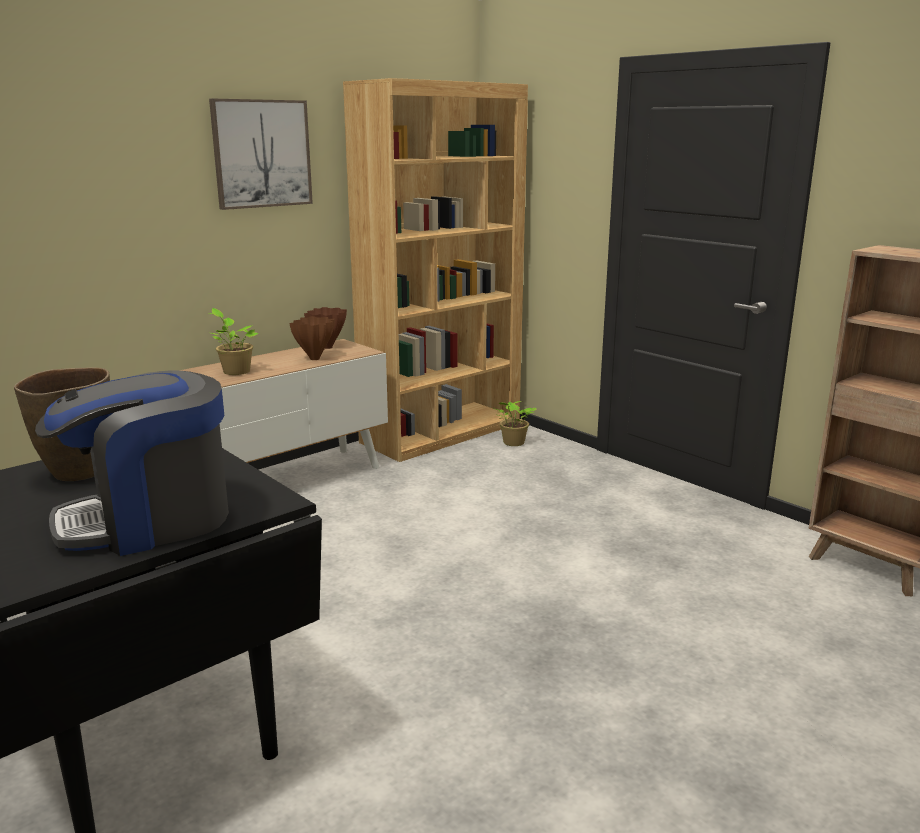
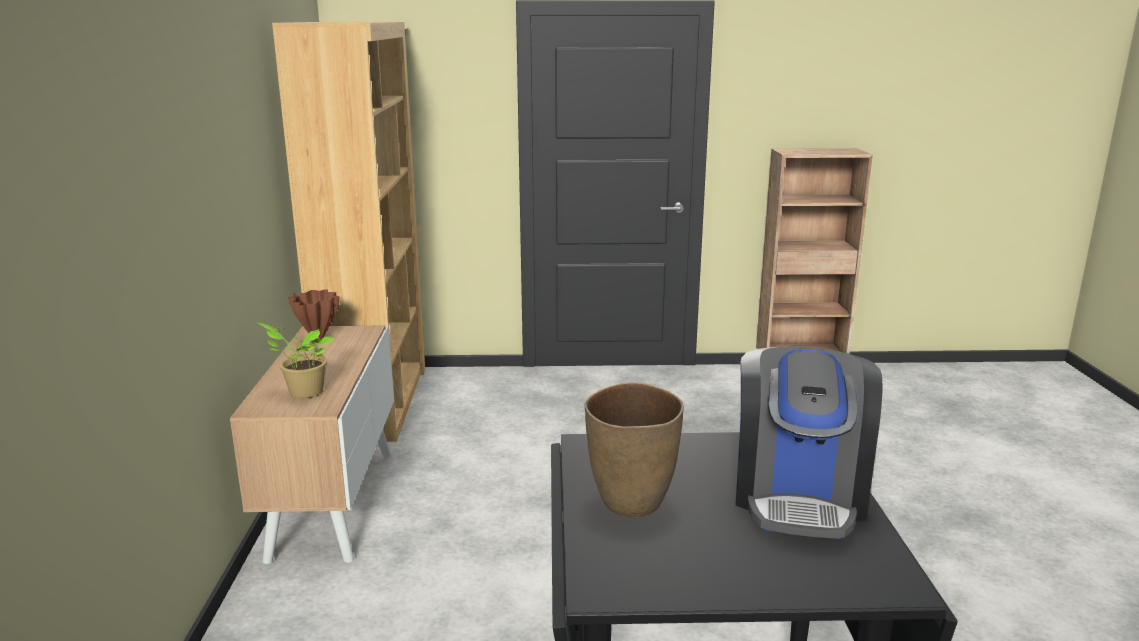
camera: 50 degrees left, 0 degrees up
(261, 154) = (236, 118): picture -> none
(315, 358) = (343, 352): brown vase -> none
(513, 443) = (453, 386): potted plant -> none

